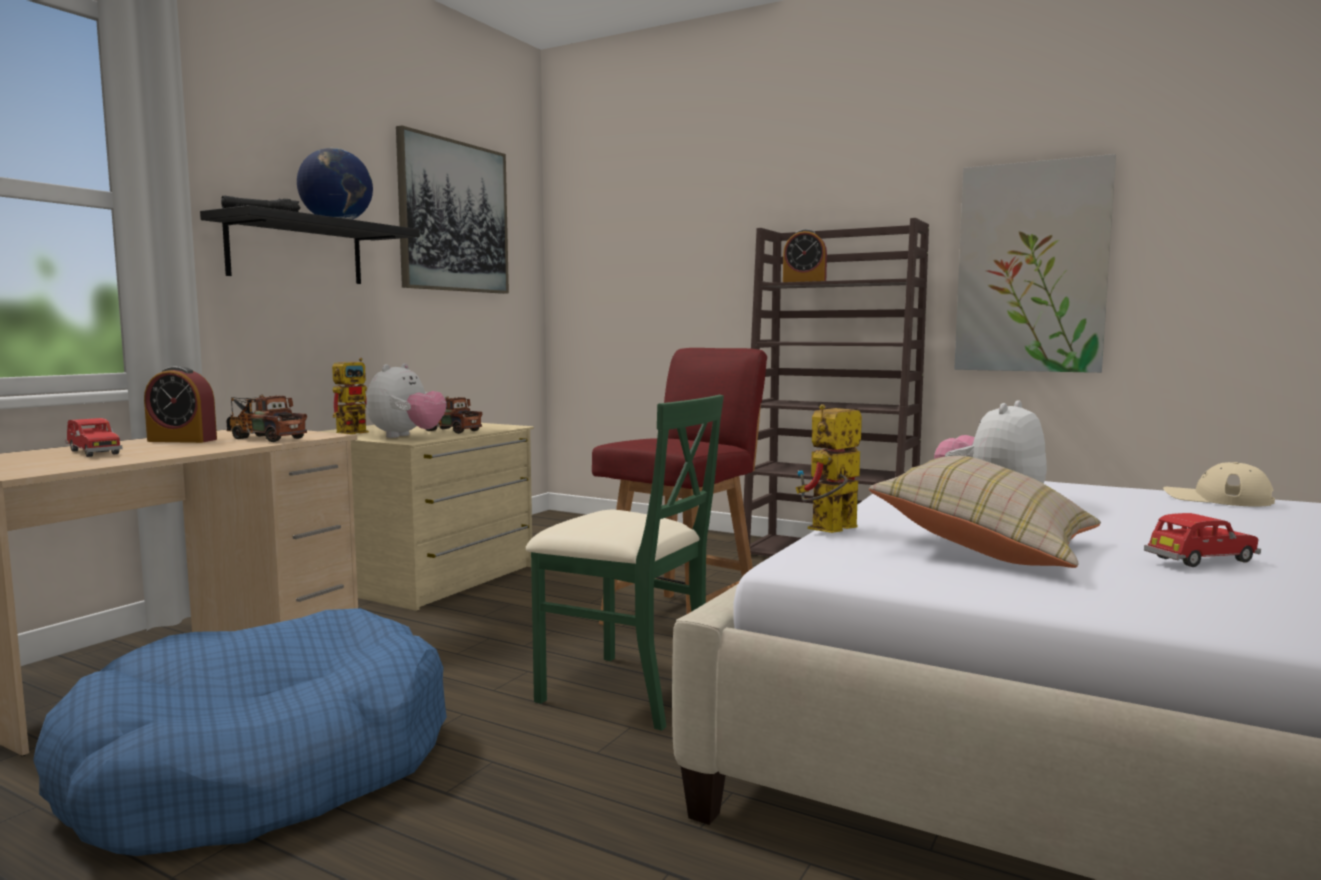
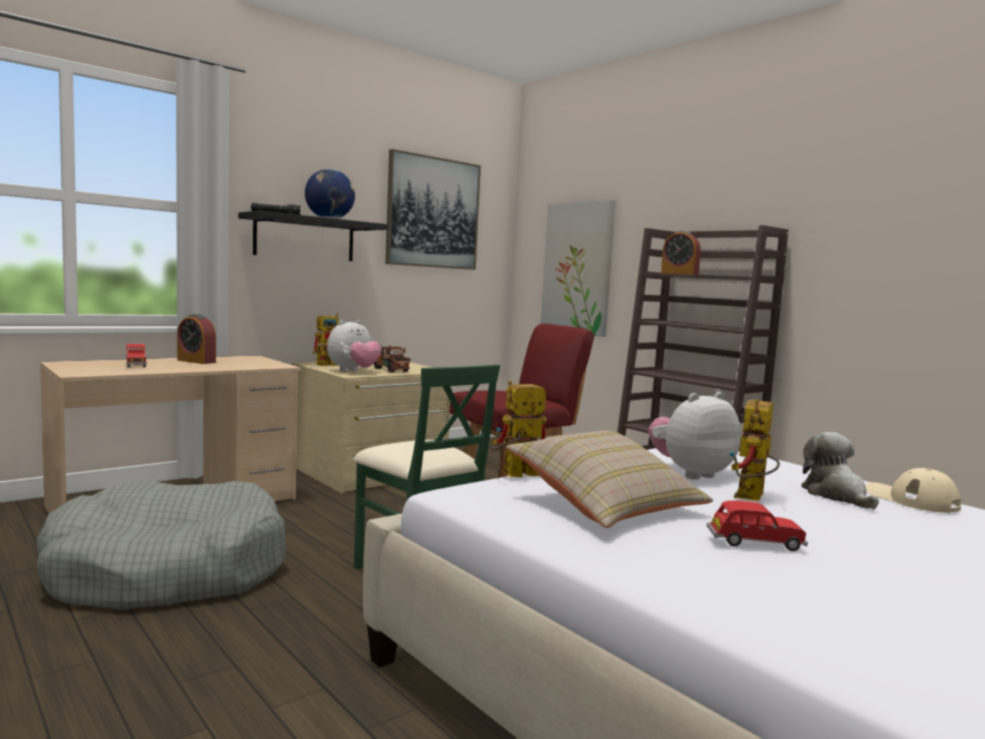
camera: 20 degrees right, 0 degrees up
(262, 767) = (168, 571): blue dog bed -> grey dog bed
(263, 438) = (242, 364): toy truck -> none
(1031, 268) = (873, 272): picture -> picture (577, 268)
(1101, 518) = (752, 498): none -> toy robot
(1155, 504) = (836, 495): none -> plush toy

